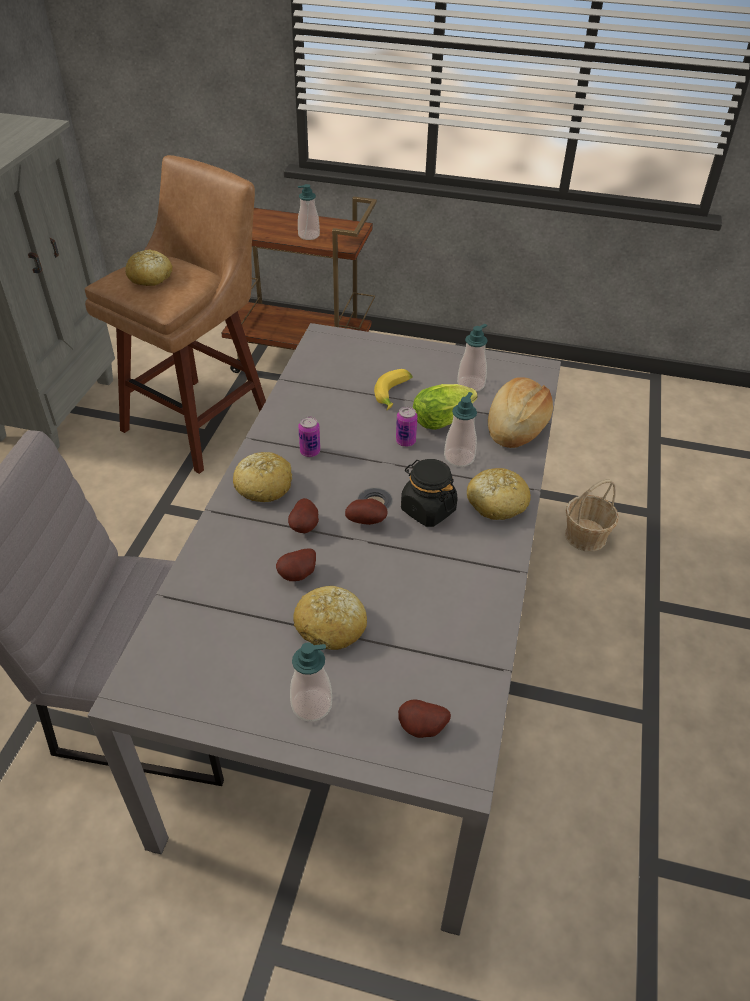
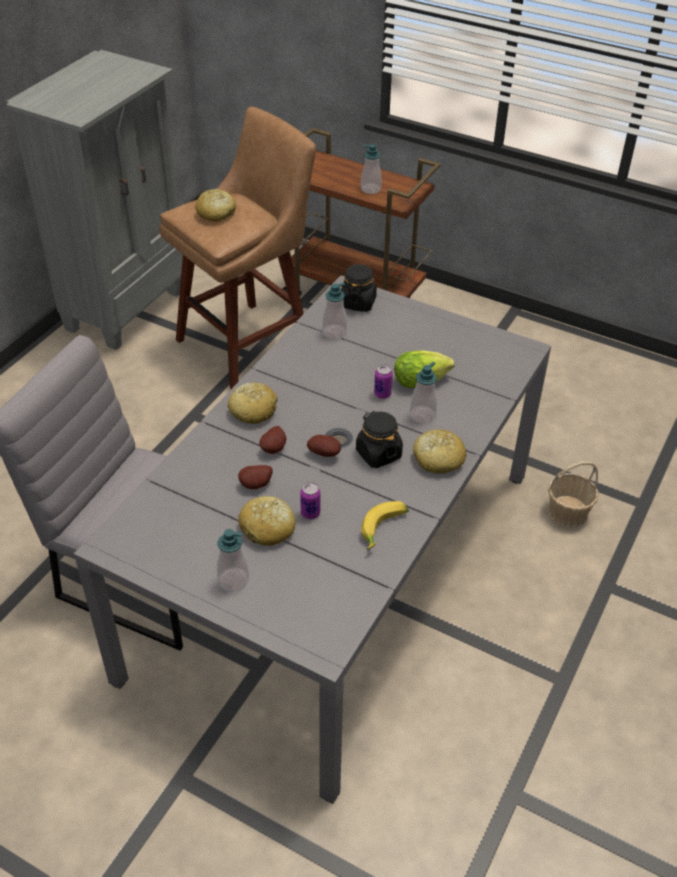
camera: 15 degrees right, 0 degrees up
(310, 452) = (300, 389): can -> can (310, 513)
(340, 348) = (358, 302): none -> black jar
(394, 395) = (388, 353): banana -> banana (384, 530)
(422, 729) = (308, 615): potato -> none
(471, 384) = (459, 354): soap dispenser -> soap dispenser (334, 333)
(516, 426) = (484, 397): bread -> none

